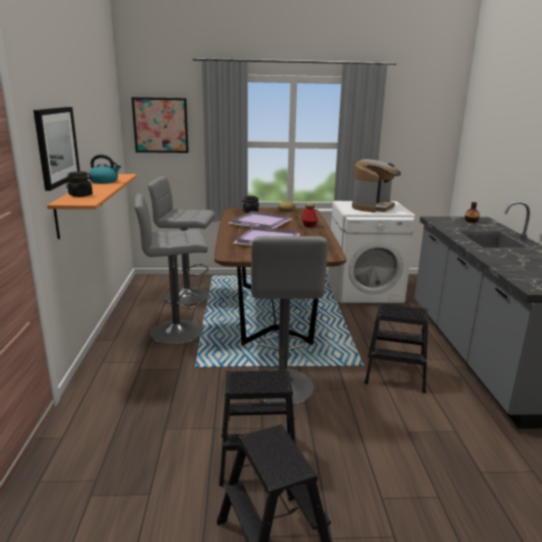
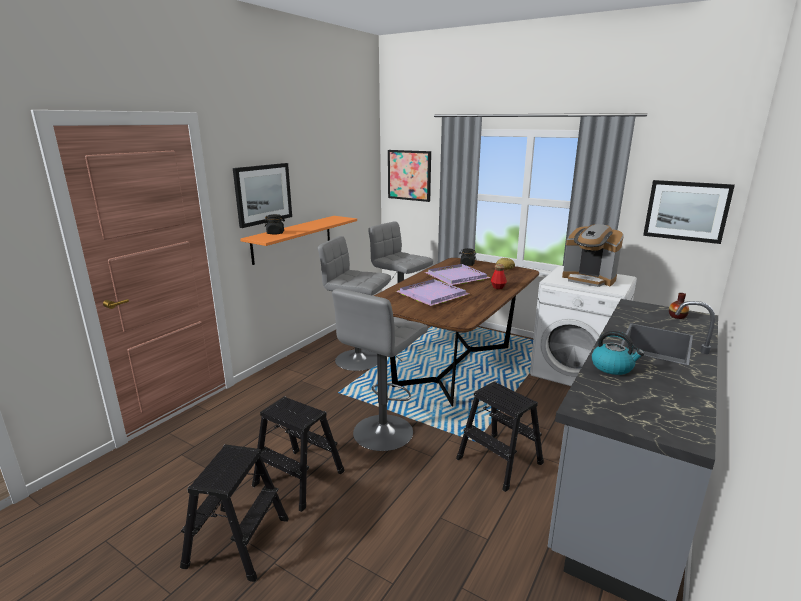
camera: 35 degrees right, 0 degrees up
(104, 181) = (318, 223): kettle -> kettle (613, 367)
(373, 207) = (589, 279): coffee machine -> coffee machine turned 60 degrees clockwise
(423, 143) = (686, 211): none -> picture

